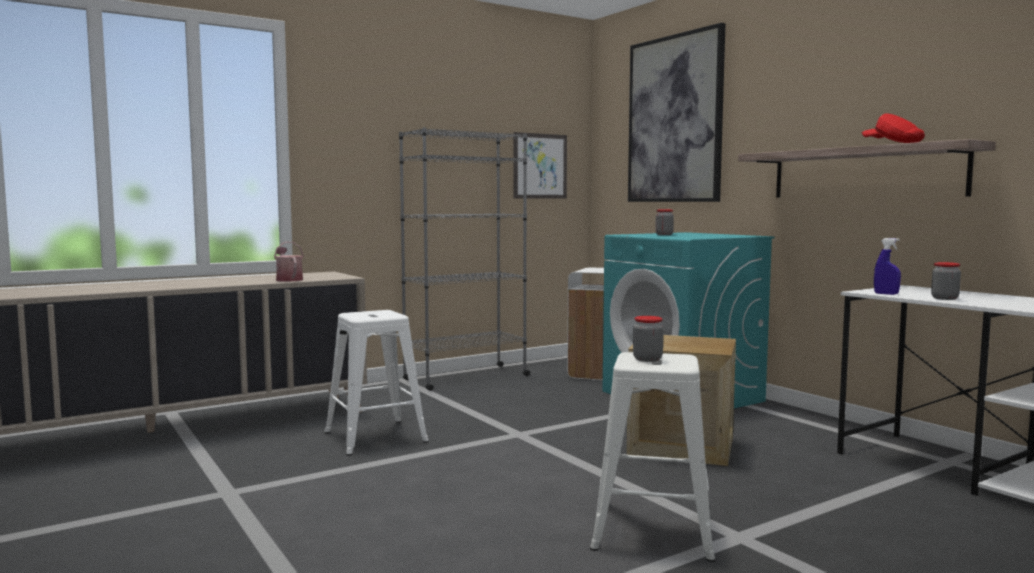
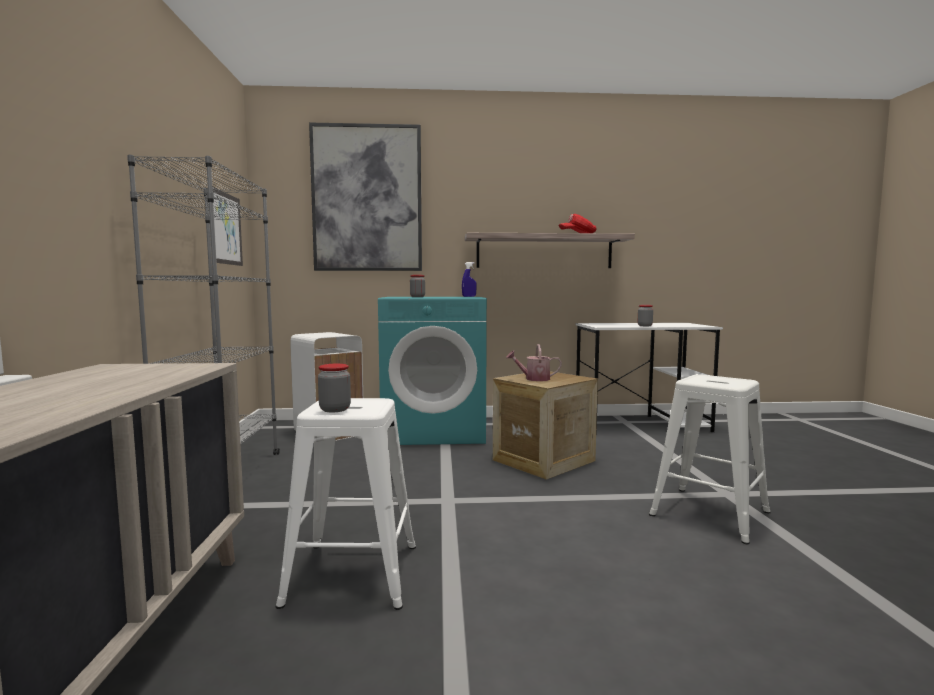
camera: 60 degrees left, 0 degrees up
(288, 279) = (140, 381): watering can -> watering can (534, 379)
(647, 359) = (709, 381): jar -> jar (335, 409)
(886, 294) = (616, 326): blue spray bottle -> blue spray bottle (469, 296)

